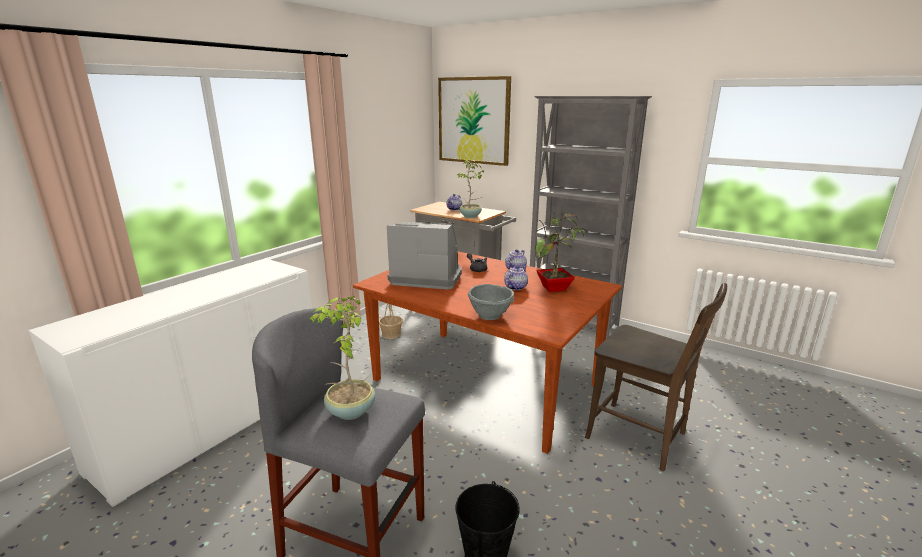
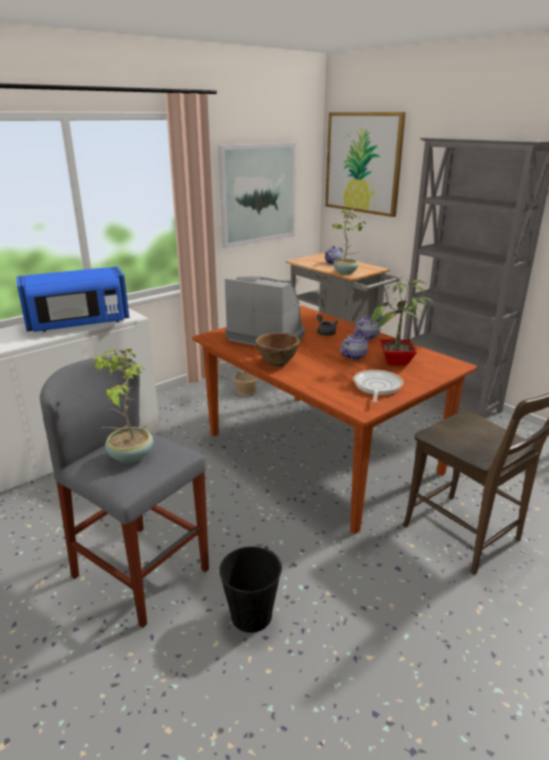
camera: 15 degrees right, 5 degrees up
(234, 282) = (78, 324): none -> blue microwave
(383, 150) = (258, 194): none -> picture
(449, 300) = (277, 363): none -> brown bowl
(490, 315) = (309, 383): grey bowl -> none
(552, 312) = (376, 387): none -> frying pan

